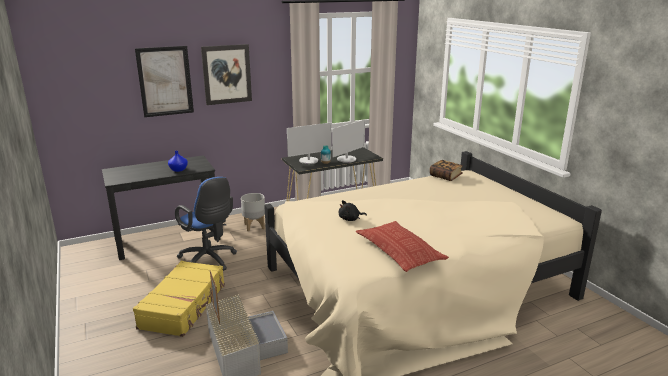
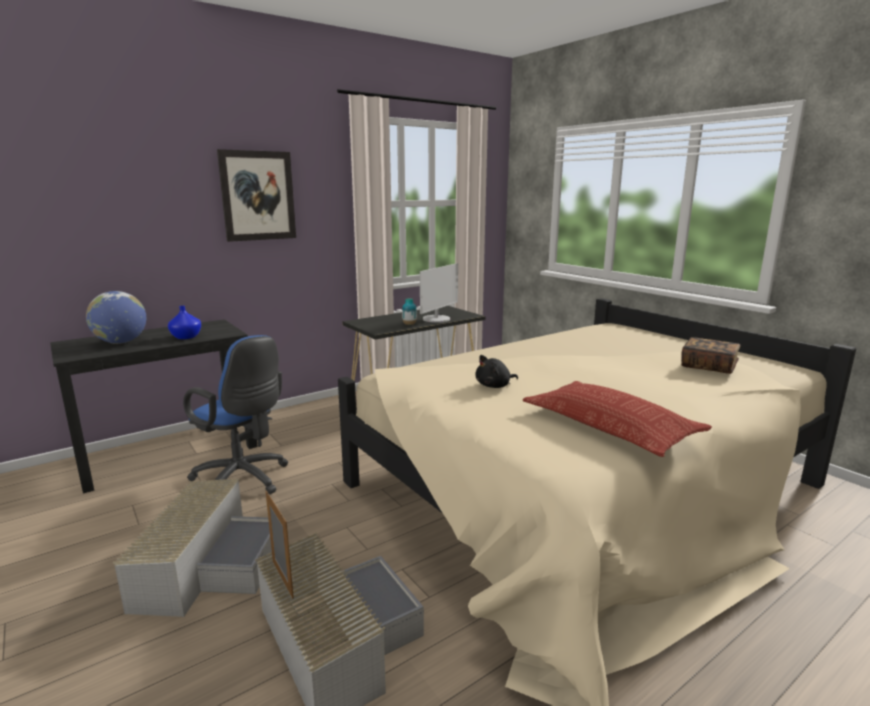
camera: 10 degrees left, 5 degrees down
(141, 172) = (121, 342): none -> globe
(165, 81) = (160, 200): picture -> none
(184, 306) = (208, 564): yellow suitcase -> grey storage box
(254, 226) = (307, 424): grey planter -> none
(309, 160) = (384, 323): monitor -> none
(445, 176) = (588, 329): book -> book (708, 366)

